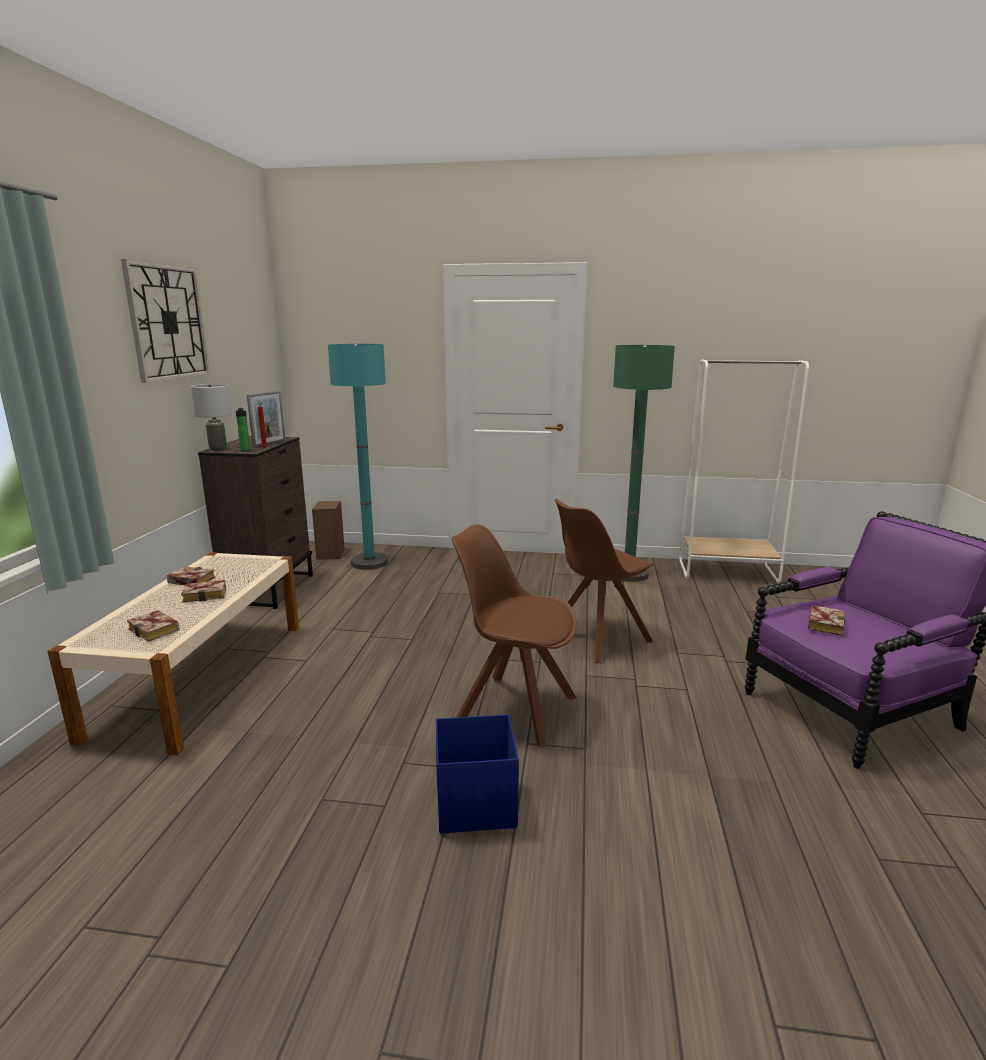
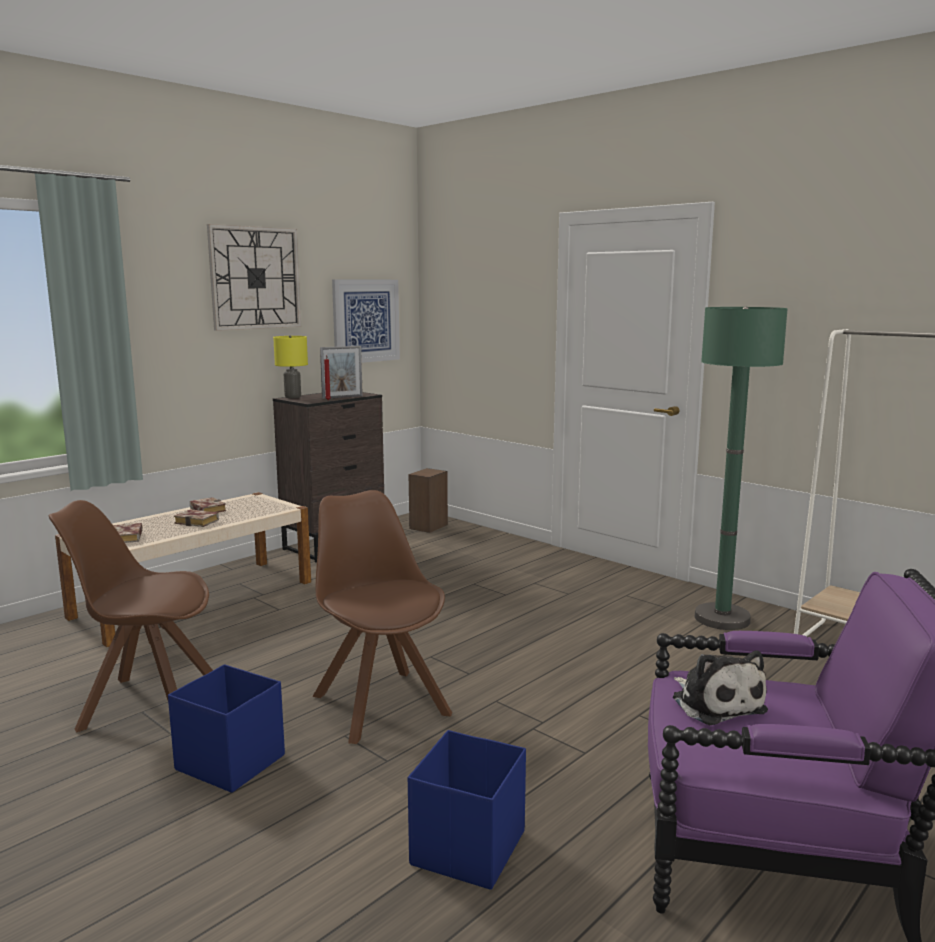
camera: 35 degrees right, 5 degrees down
(217, 449) = (292, 397): white table lamp -> yellow table lamp
(245, 450) = (308, 400): bottle -> none
(251, 365) = (366, 321): none -> picture
(369, 563) = (451, 542): turquoise floor lamp -> none
(597, 638) = (567, 671): brown chair -> brown chair (148, 704)
(722, 784) = (467, 849): none -> blue storage box
(823, 623) = (715, 703): book -> plush toy

